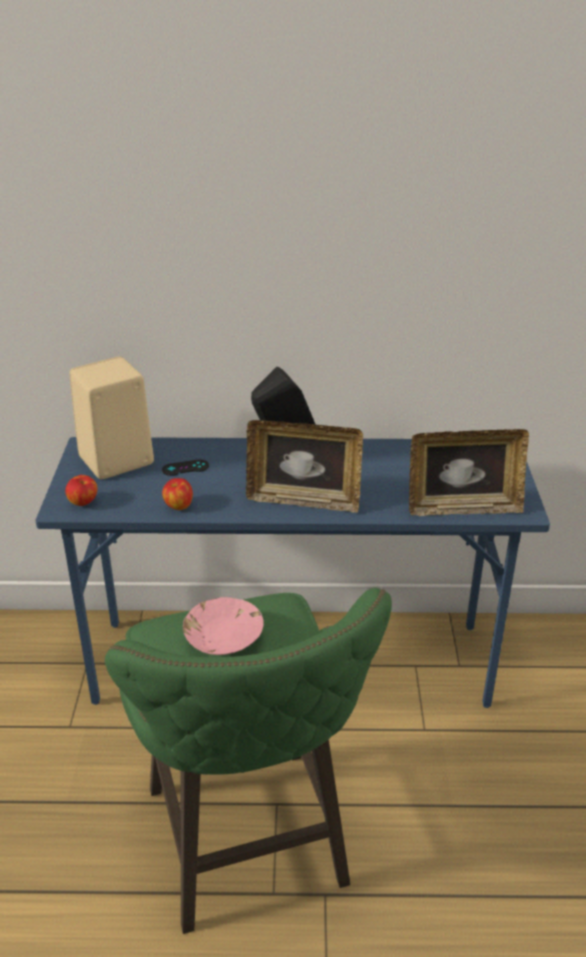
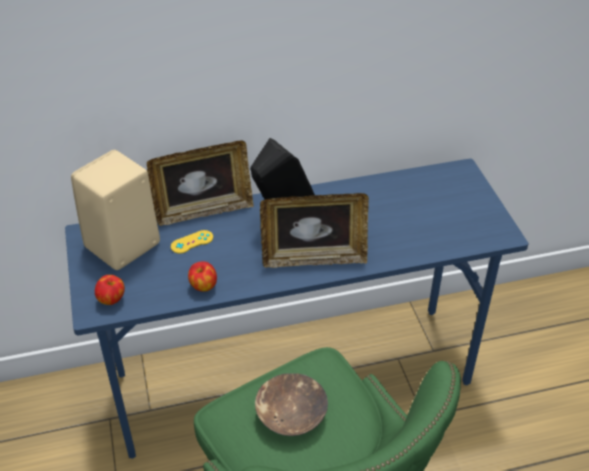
camera: 15 degrees left, 10 degrees up
(185, 468) = (192, 242): black game controller -> yellow game controller
(224, 638) = (291, 412): pink bowl -> brown bowl
(463, 508) = (452, 240): picture frame -> picture frame (203, 210)

